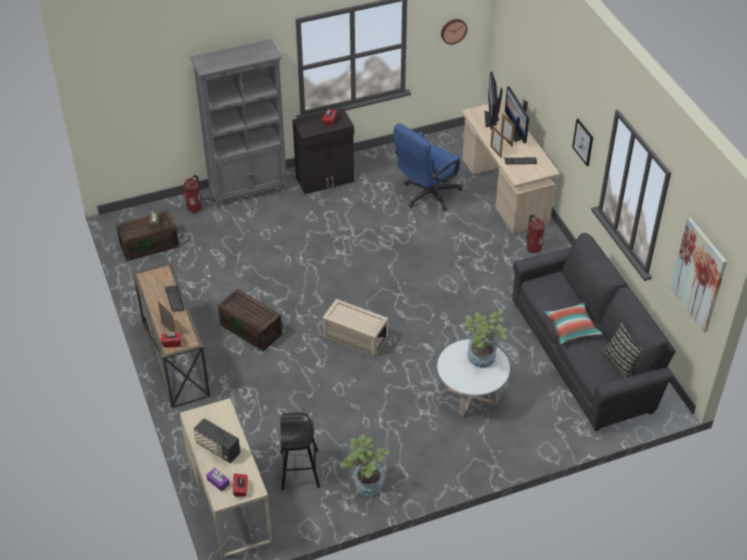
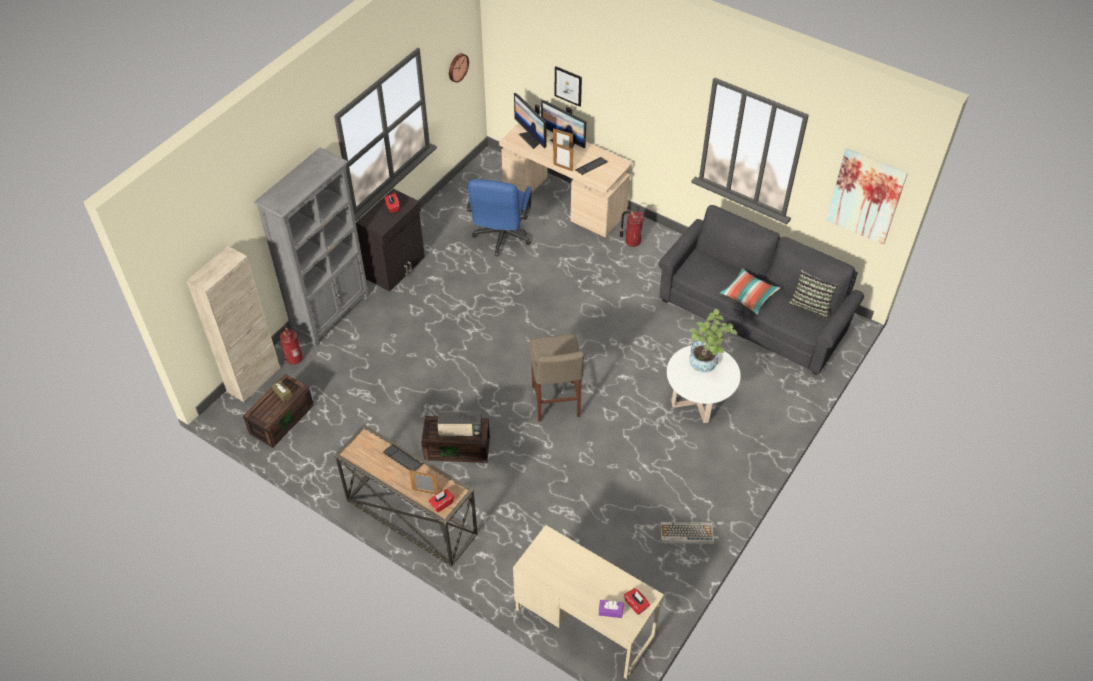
camera: 35 degrees left, 5 degrees up
(155, 209) = (254, 380): none -> beige cabinet
(217, 449) = (580, 580): radio -> radio (460, 431)
(299, 469) = (618, 553): black stool -> none
(354, 337) = (556, 403): beige storage box -> beige stool
(365, 486) = (686, 533): potted plant -> keyboard
(583, 142) = (663, 122): picture -> picture (568, 86)

